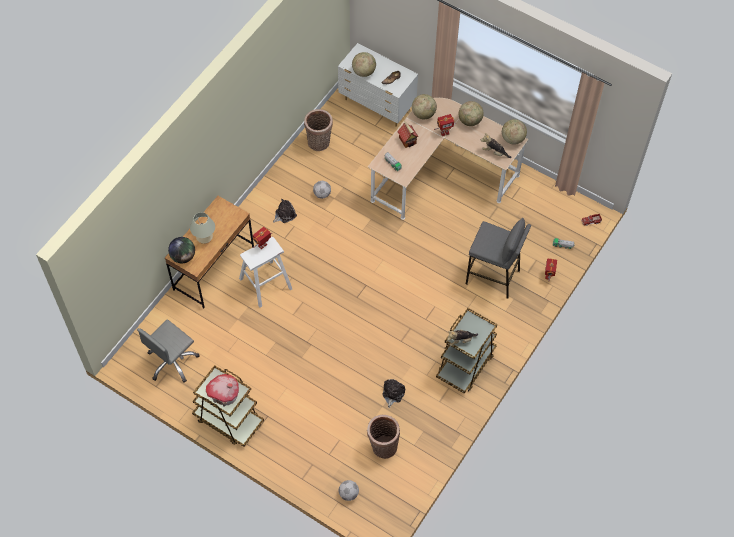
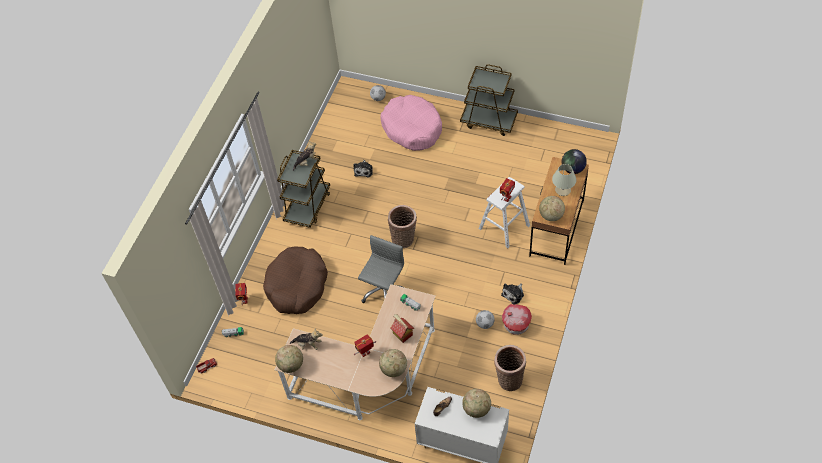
camera: 170 degrees right, 5 degrees down
(172, 362) = (554, 148): grey office chair -> grey office chair (384, 291)
(224, 395) = (486, 79): toy house -> toy house (516, 325)
(321, 435) = (412, 128): none -> pink dog bed
(382, 447) = (361, 133): basket -> basket (404, 239)
(470, 121) = (341, 374): globe -> globe (551, 216)
(493, 277) = (297, 286): grey stool -> brown dog bed

